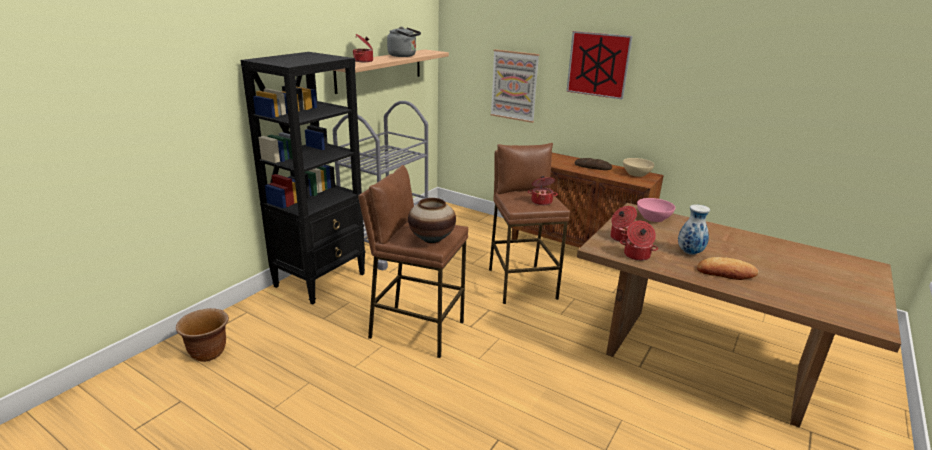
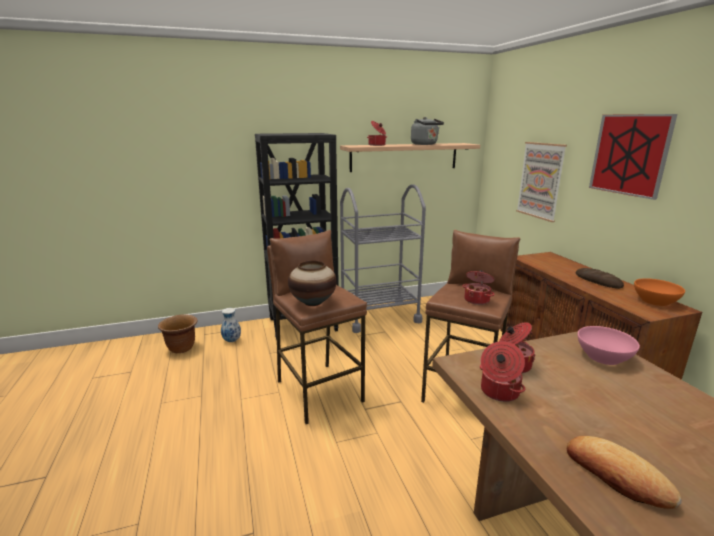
camera: 40 degrees right, 5 degrees down
(636, 173) = (655, 301): beige bowl -> orange bowl
(689, 252) = (594, 419): vase -> vase (232, 340)

